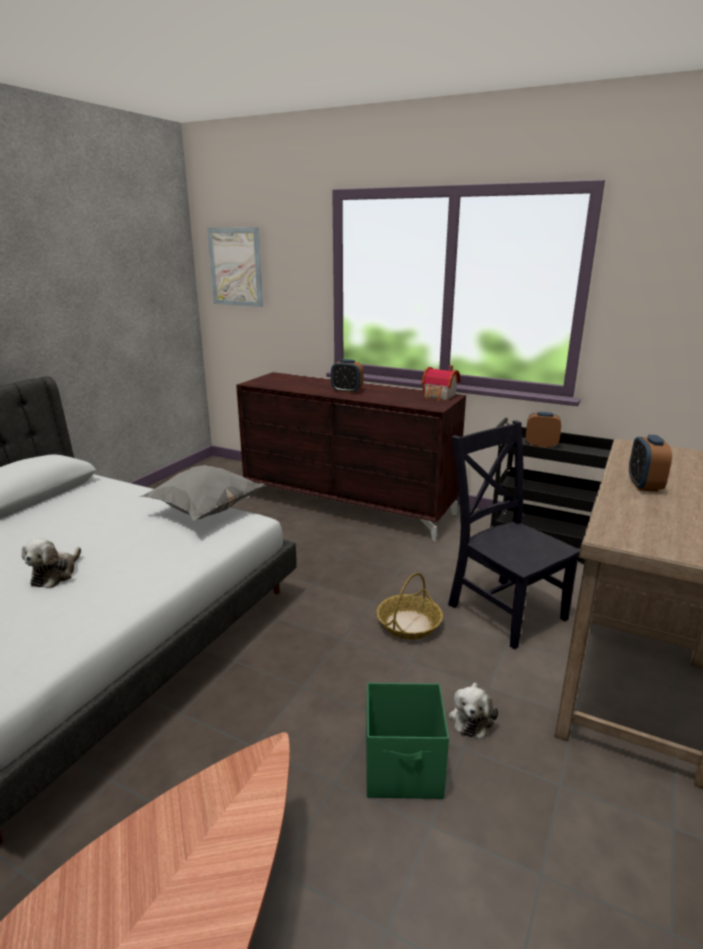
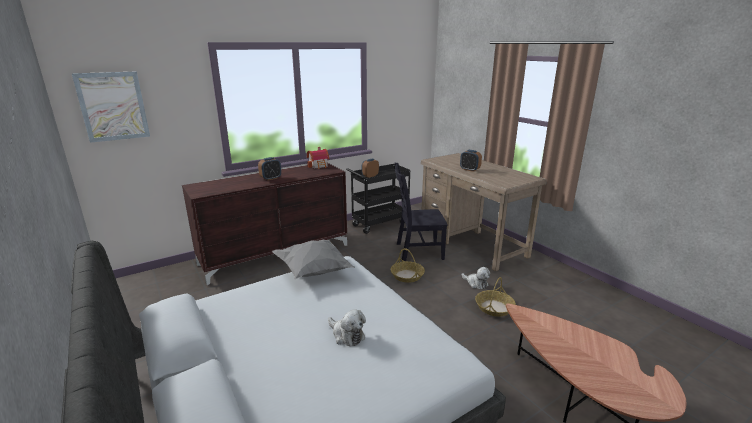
camera: 60 degrees left, 0 degrees up
(404, 769) = (494, 307): green storage box -> basket

